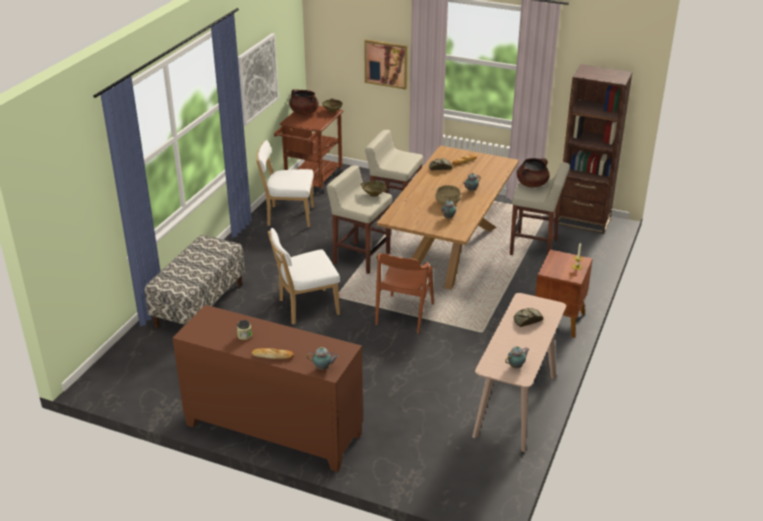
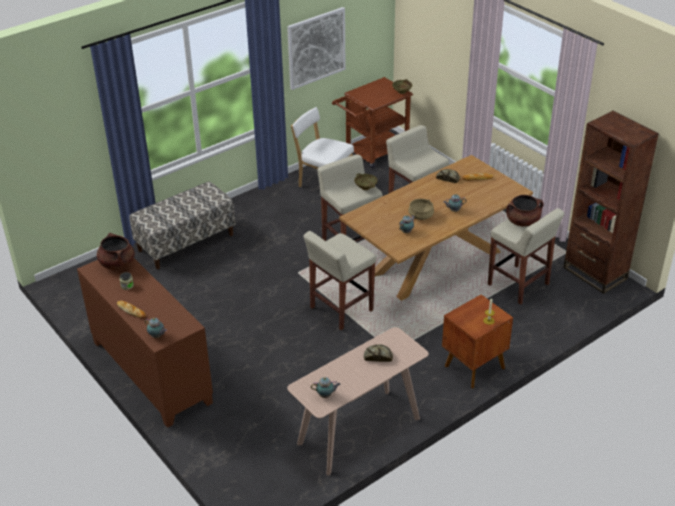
camera: 30 degrees right, 5 degrees up
(304, 112) = (375, 87): brown cooking pot -> brown cooking pot (117, 264)
(306, 307) = (265, 274): white chair -> none
(386, 63) = (454, 58): picture -> none
(404, 314) = (340, 309): brown chair -> beige stool

